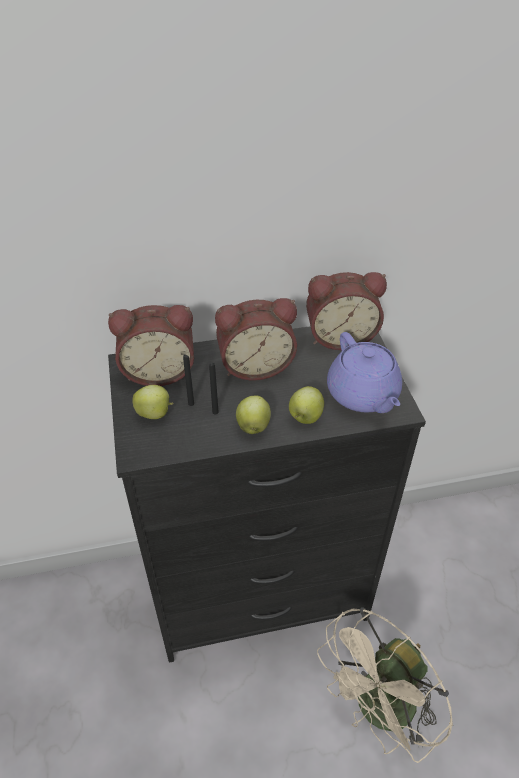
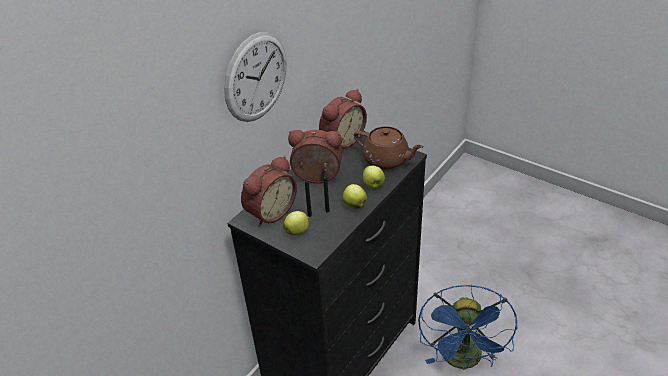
camera: 40 degrees left, 5 degrees down
(200, 182) = (256, 77): none -> wall clock
(255, 365) = (317, 178): alarm clock -> alarm clock turned 120 degrees counterclockwise
(363, 395) = (386, 160): purple teapot -> brown teapot
(379, 712) = (463, 361): beige fan -> blue fan

